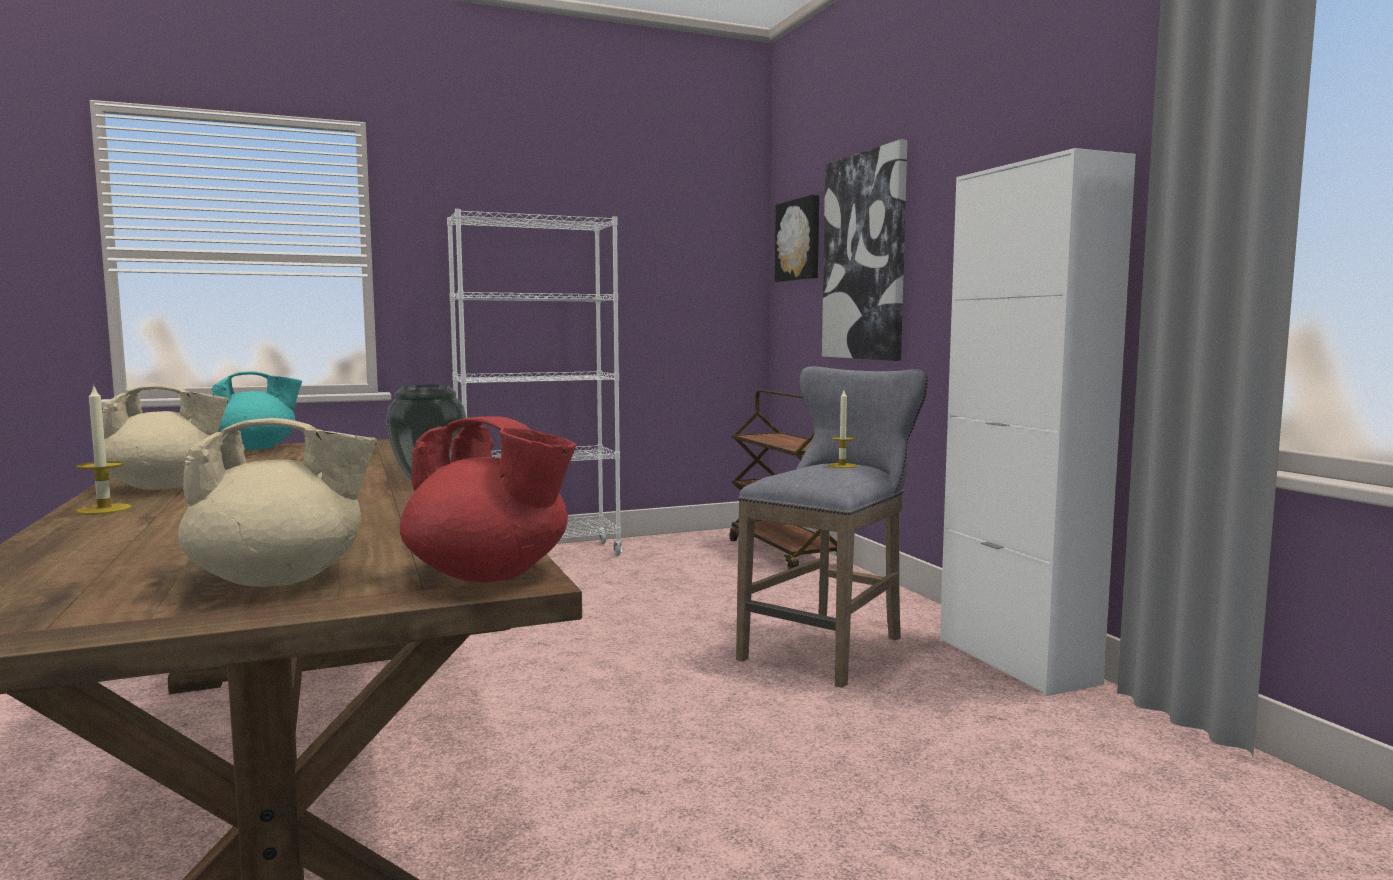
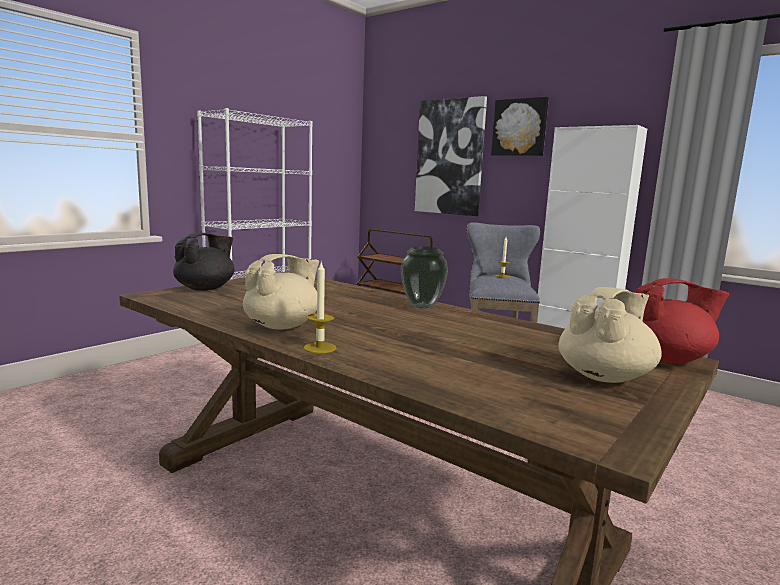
camera: 30 degrees left, 5 degrees up
(256, 448) = (206, 288): turquoise teapot -> black teapot
(799, 240) = (392, 141): picture -> picture (520, 127)

